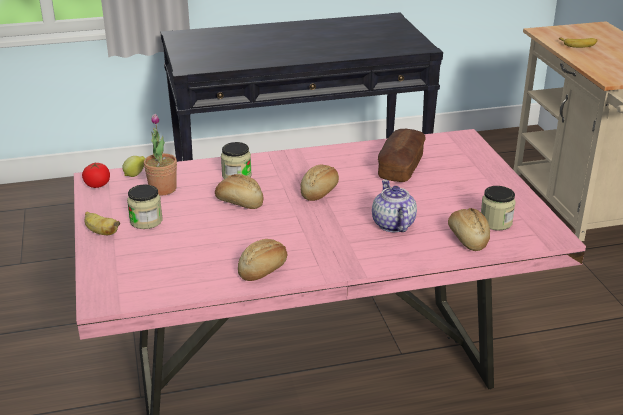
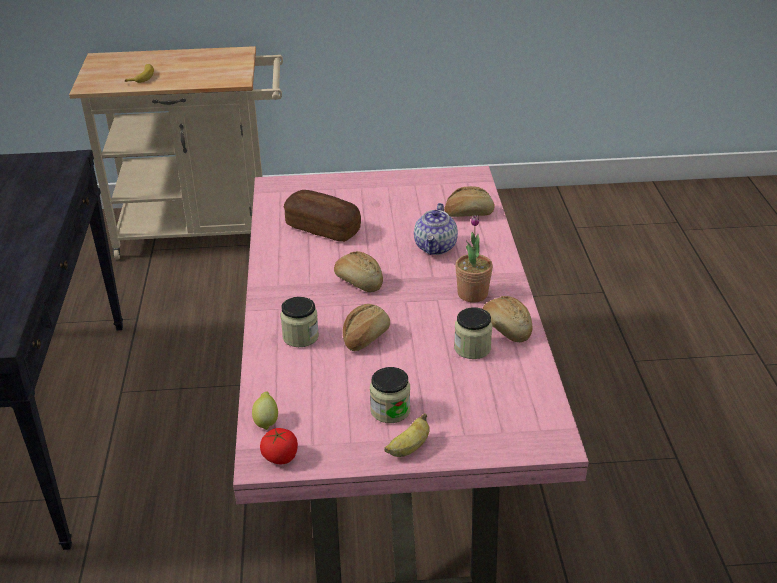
camera: 80 degrees left, 5 degrees up
(163, 189) = (314, 396): potted plant -> potted plant (472, 294)
(392, 224) = (436, 247): teapot -> teapot turned 75 degrees counterclockwise
(495, 222) = (444, 196): jar -> jar (472, 348)

